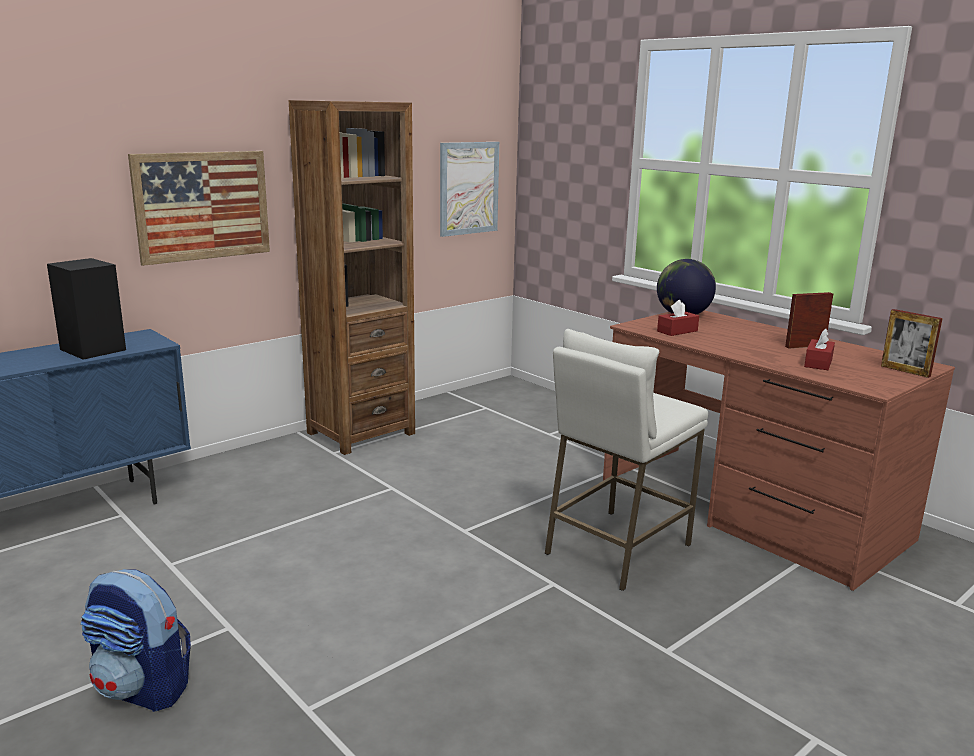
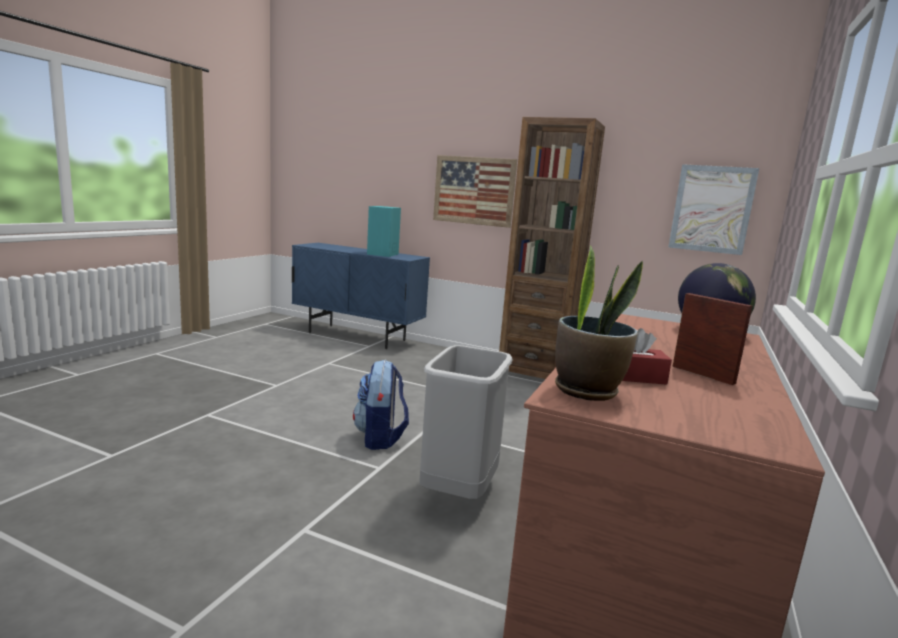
camera: 65 degrees right, 5 degrees down
(93, 350) = (382, 254): black speaker -> turquoise speaker
(143, 688) = (219, 379): backpack -> backpack (380, 438)
(617, 549) = (458, 490): white stool -> grey trash can
(677, 331) = (636, 328): red tissue box -> none
(855, 380) = (587, 390): none -> potted plant
(905, 371) = (698, 425): picture frame -> none

